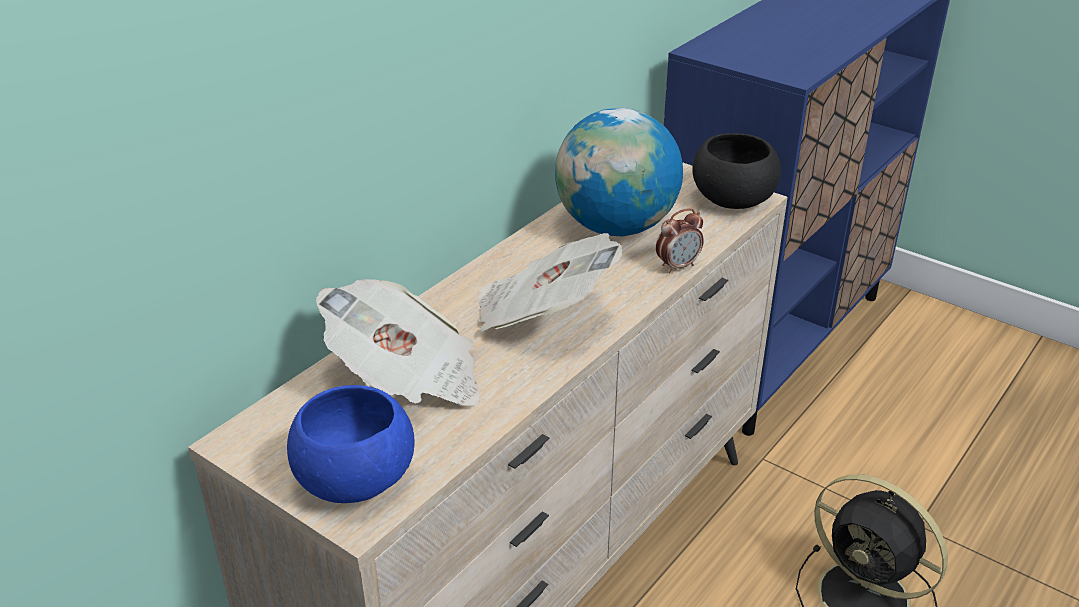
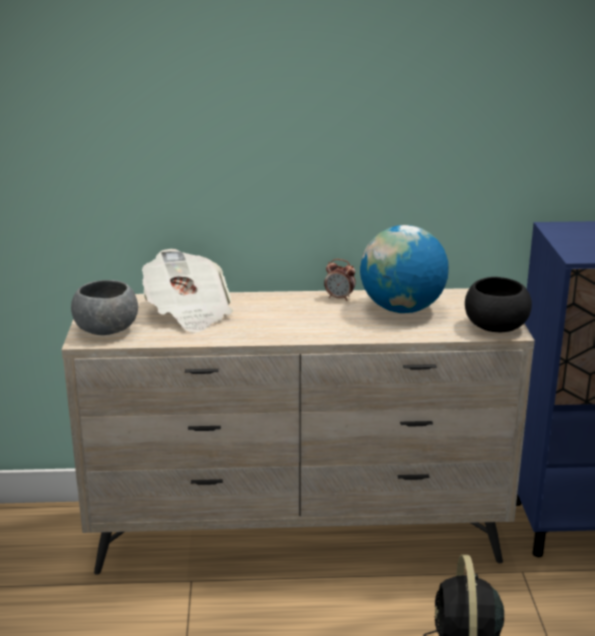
camera: 50 degrees right, 10 degrees down
(355, 478) = (107, 329): blue bowl -> grey bowl
(542, 314) = (287, 321): newspaper -> none
(678, 266) = (393, 336): alarm clock -> alarm clock (339, 298)

